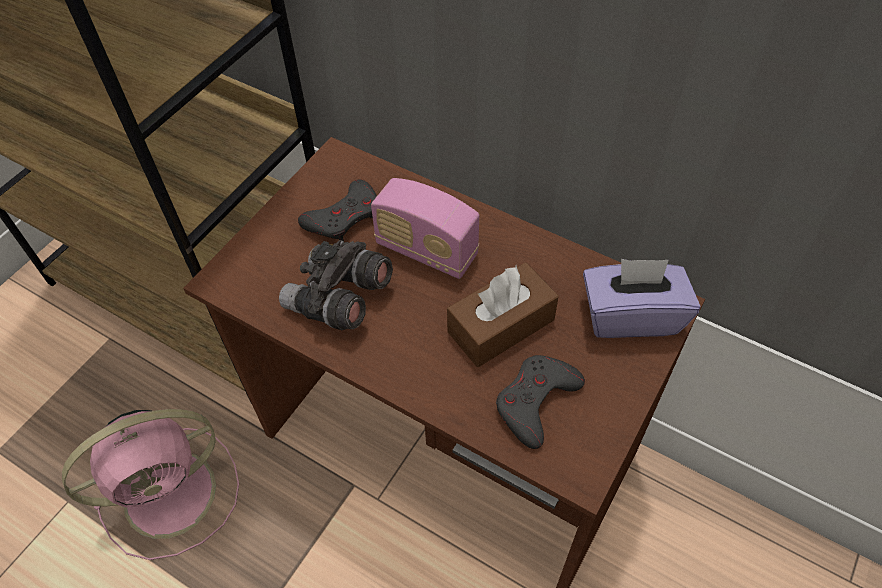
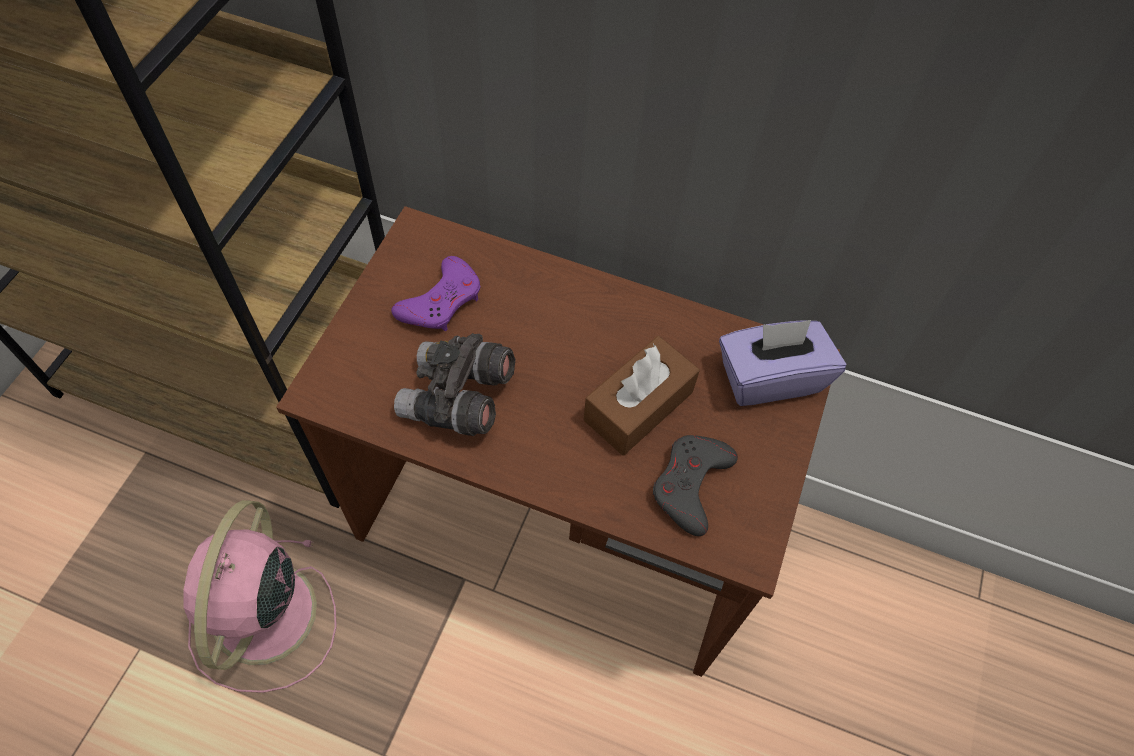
camera: 15 degrees left, 5 degrees up
(174, 491) = (263, 618): pink fan -> pink fan turned 135 degrees clockwise
(344, 217) = (441, 301): grey game controller -> purple game controller
(426, 251) = (541, 330): radio -> none

